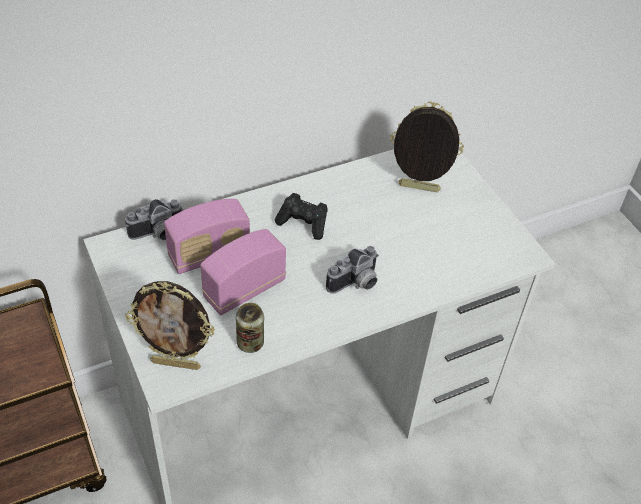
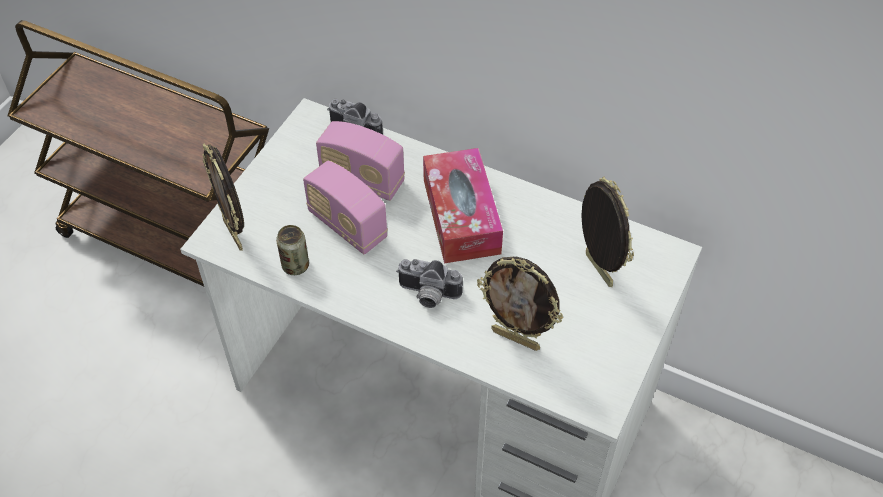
camera: 55 degrees right, 5 degrees up
(244, 289) = (347, 225): radio -> radio turned 150 degrees counterclockwise
(303, 223) = (461, 216): black game controller -> tissue box
(436, 261) = (516, 338): none -> picture frame

